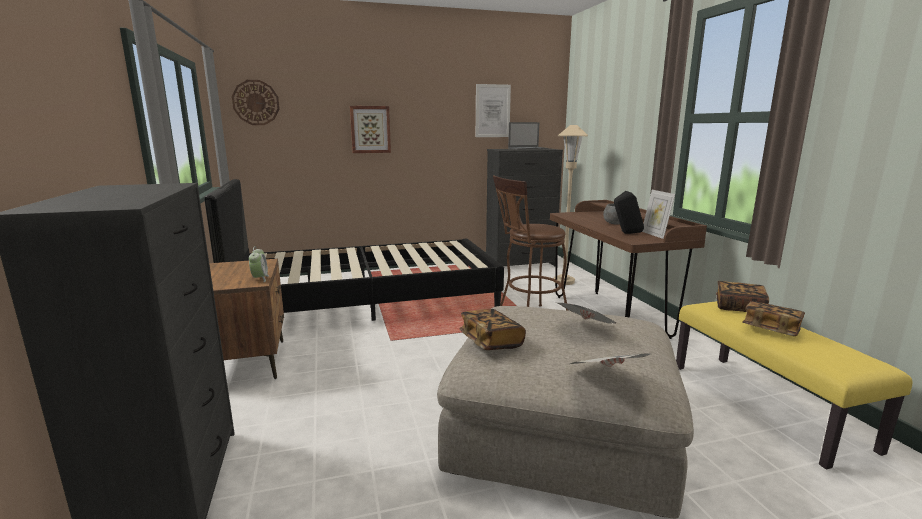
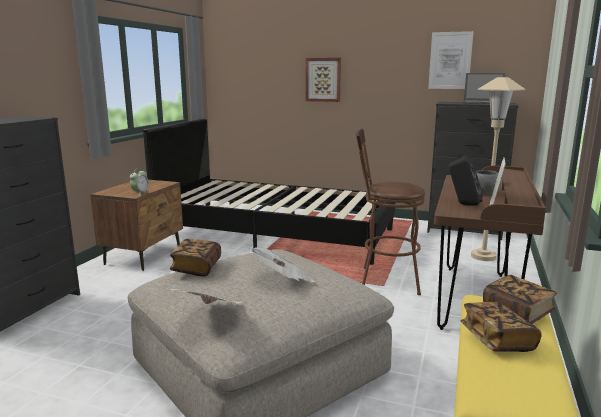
camera: 35 degrees right, 0 degrees up
(256, 102) = (235, 57): wall clock -> none

